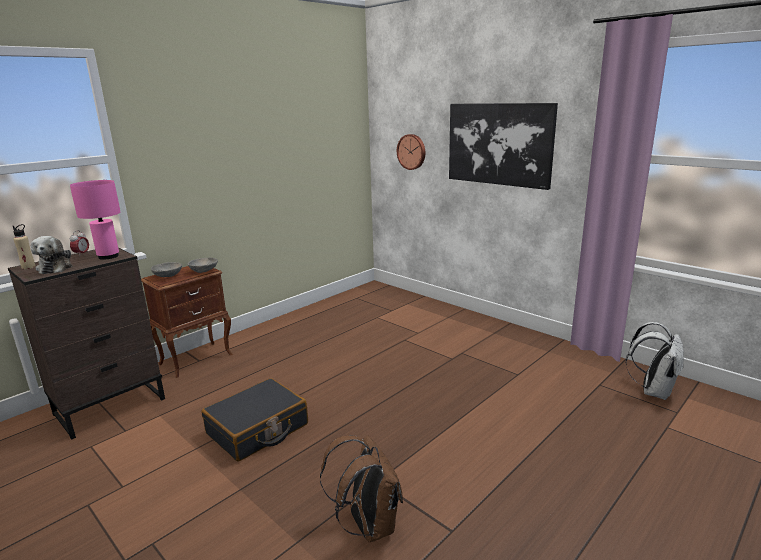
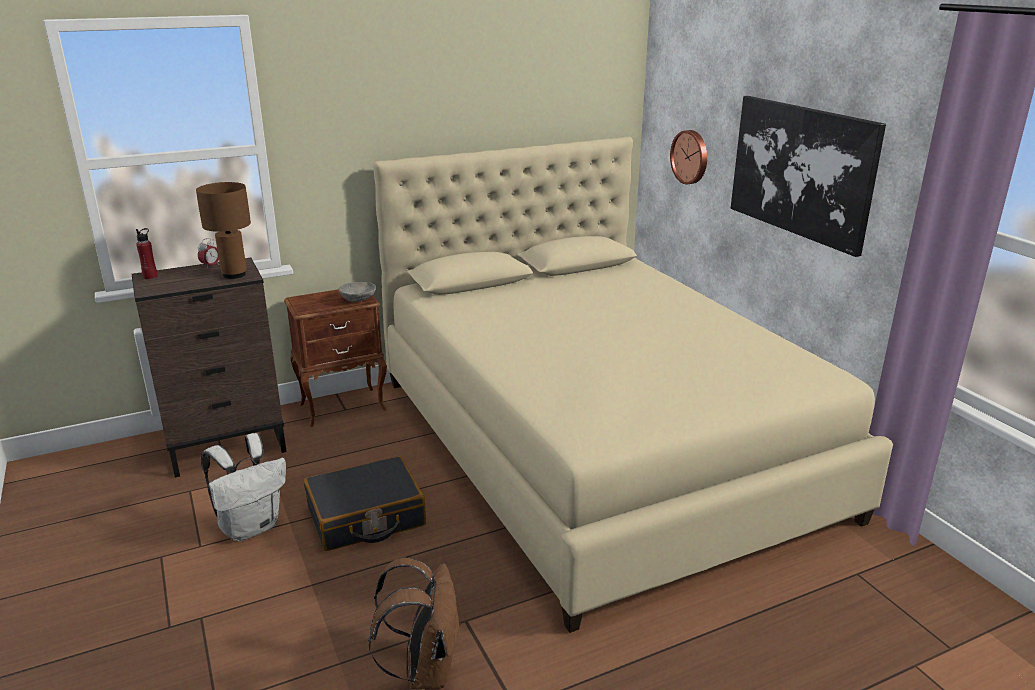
camera: 20 degrees right, 5 degrees up
(28, 267) = (150, 277): beige bottle -> red bottle
(56, 267) = (175, 282): plush toy -> none
(109, 256) = (235, 275): pink table lamp -> brown table lamp
(168, 276) = (314, 301): grey bowl -> none
(396, 346) = (597, 444): none -> beige bed
(653, 391) = (938, 605): white backpack -> white backpack (251, 526)

